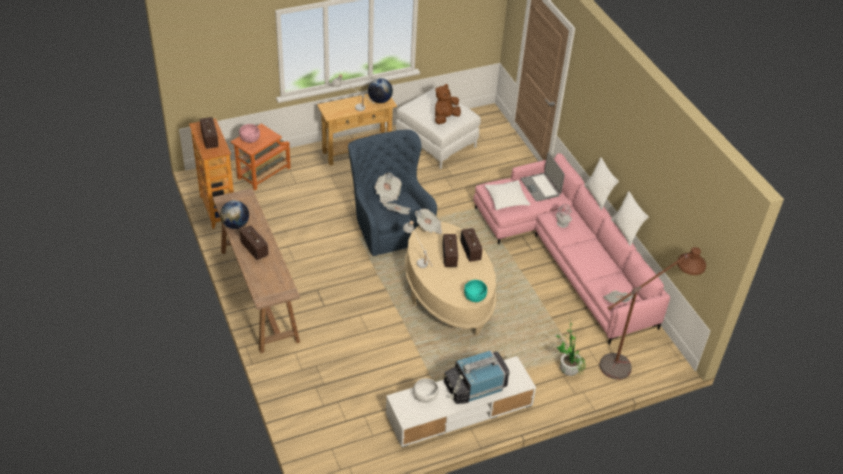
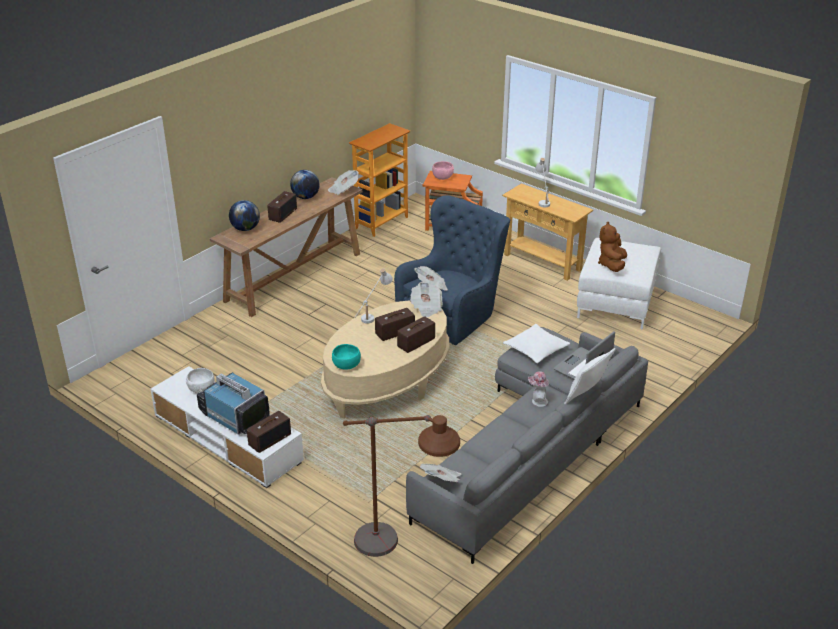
camera: 65 degrees right, 10 degrees down
(209, 139) = (378, 136): radio -> radio (270, 439)
(380, 100) = (570, 211): globe -> globe (245, 229)
(387, 194) = (456, 273): newspaper -> newspaper (343, 190)
(445, 118) = (612, 265): brown plush toy -> brown plush toy turned 90 degrees counterclockwise
(566, 255) = (531, 447): pink sofa -> grey sofa
(567, 368) = (344, 500): potted plant -> none
(625, 231) = (542, 432): white pillow -> none

